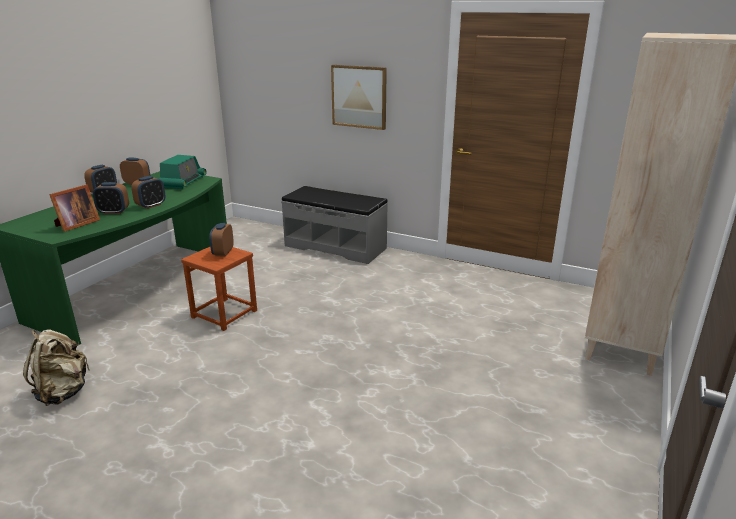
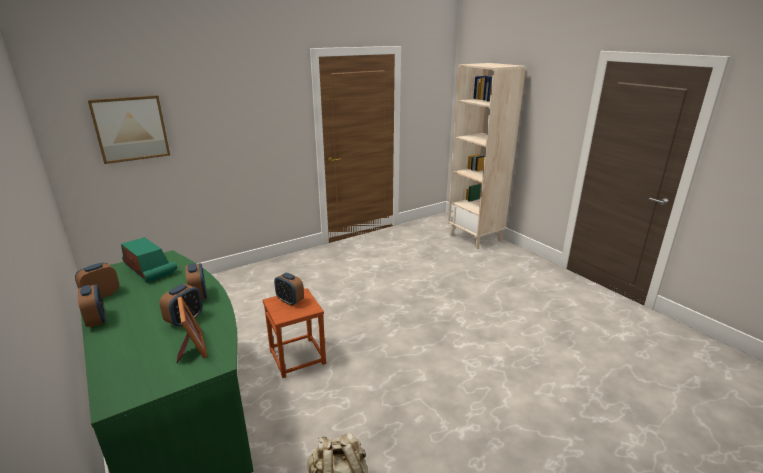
camera: 60 degrees left, 0 degrees up
(335, 247) = (250, 274): grey bench -> none
(359, 96) = (240, 136): picture -> picture (131, 128)

